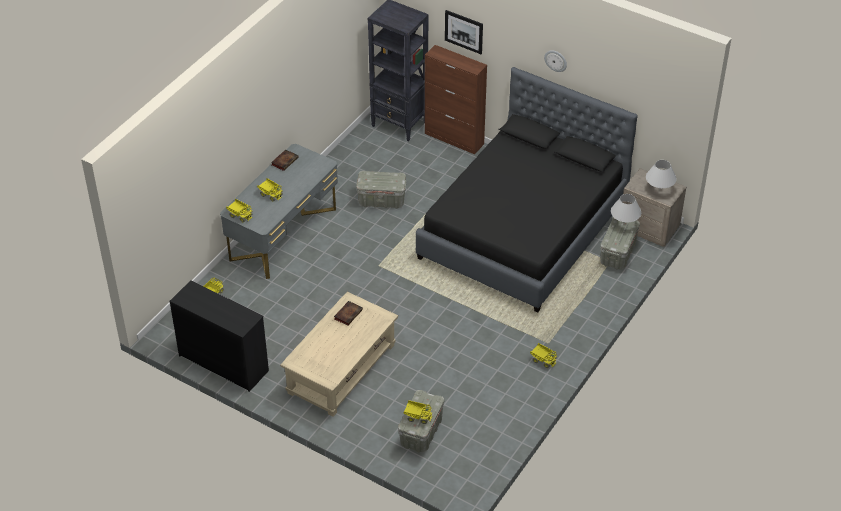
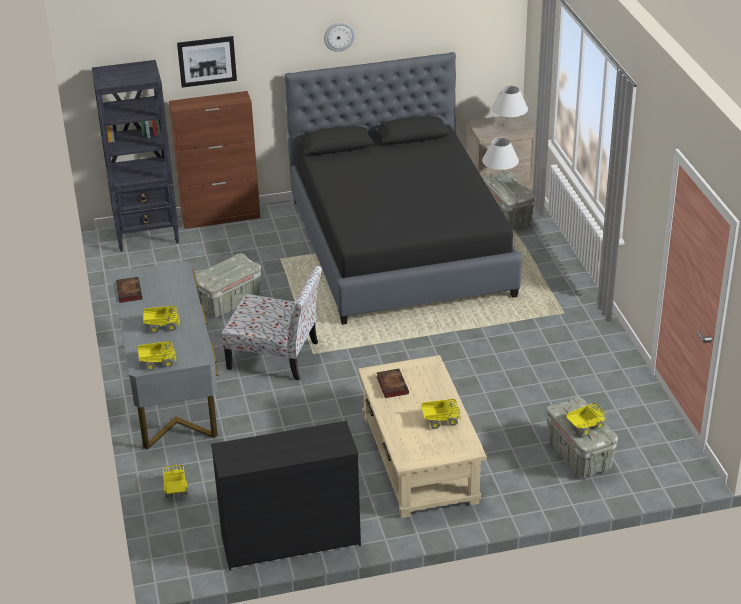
camera: 45 degrees left, 10 degrees down
(358, 253) = (275, 356): none -> chair
(543, 360) = (581, 327): toy truck -> toy truck (440, 420)

